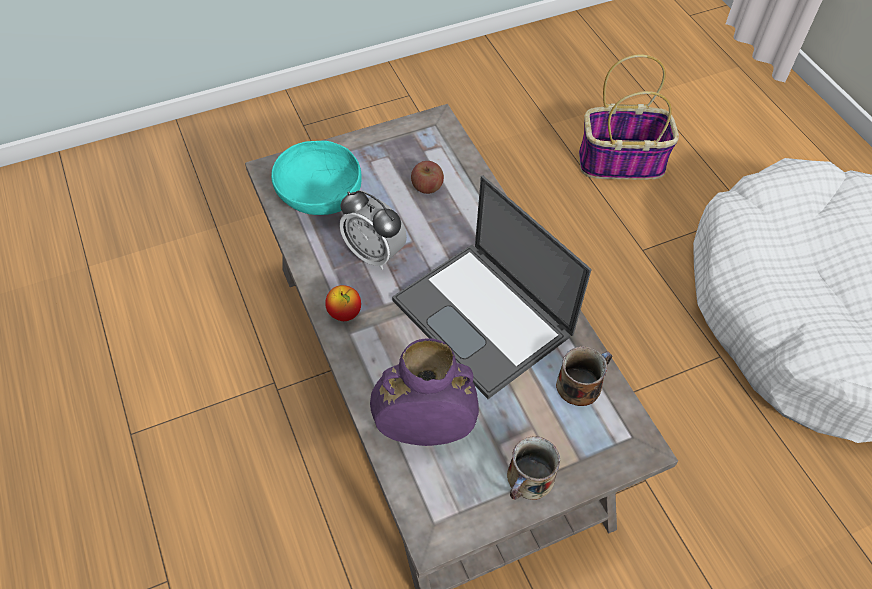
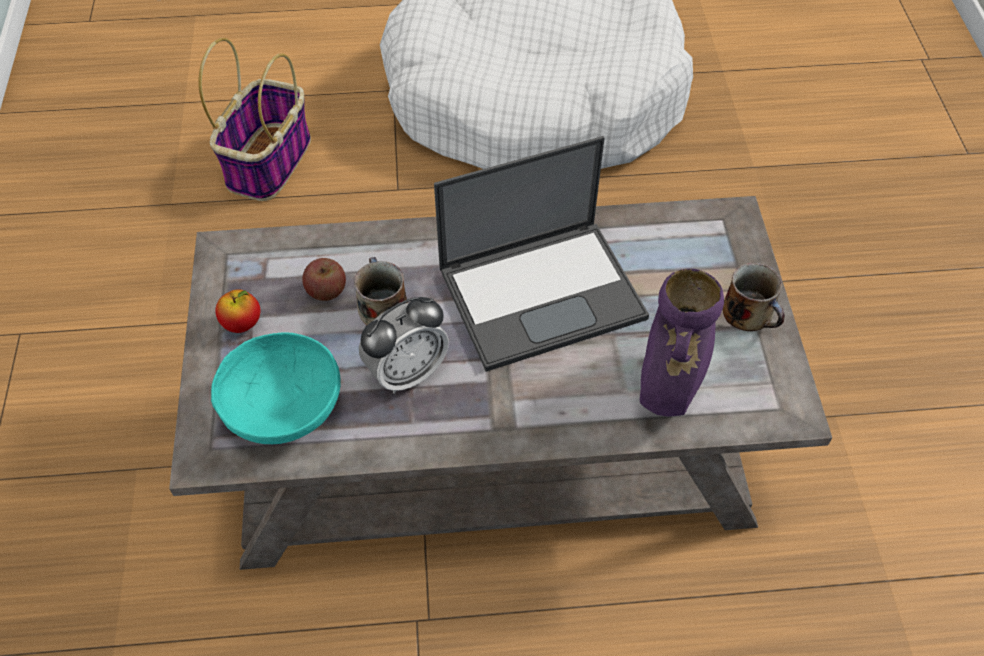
camera: 70 degrees left, 0 degrees up
(344, 314) = (485, 425): apple -> apple (242, 324)
(580, 384) = (653, 238): mug -> mug (381, 307)

